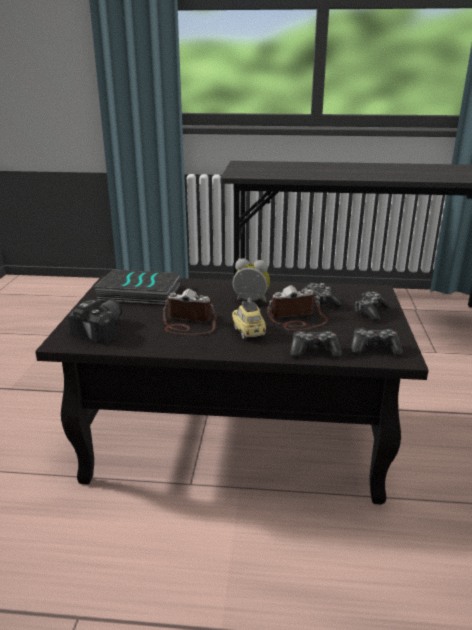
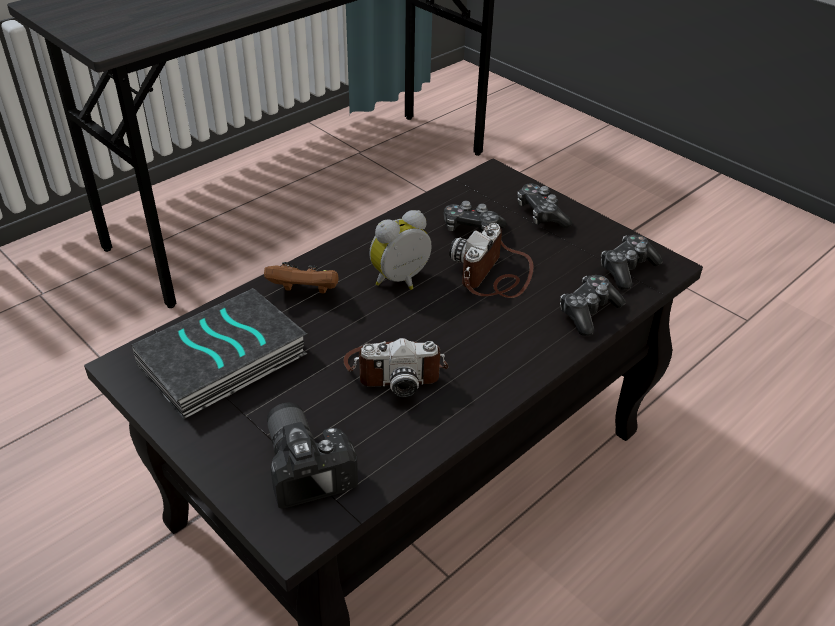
camera: 50 degrees left, 15 degrees up
(188, 324) = (395, 369): camera -> camera turned 150 degrees counterclockwise
(206, 289) = (305, 293): none -> brown game controller
(249, 332) = (483, 331): toy car -> none

